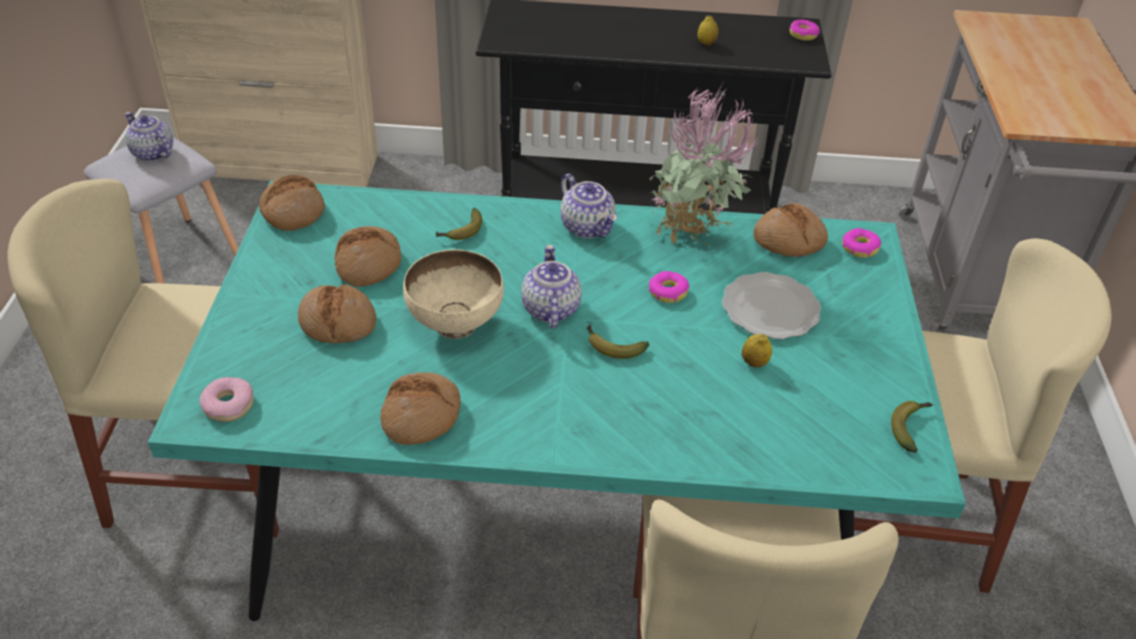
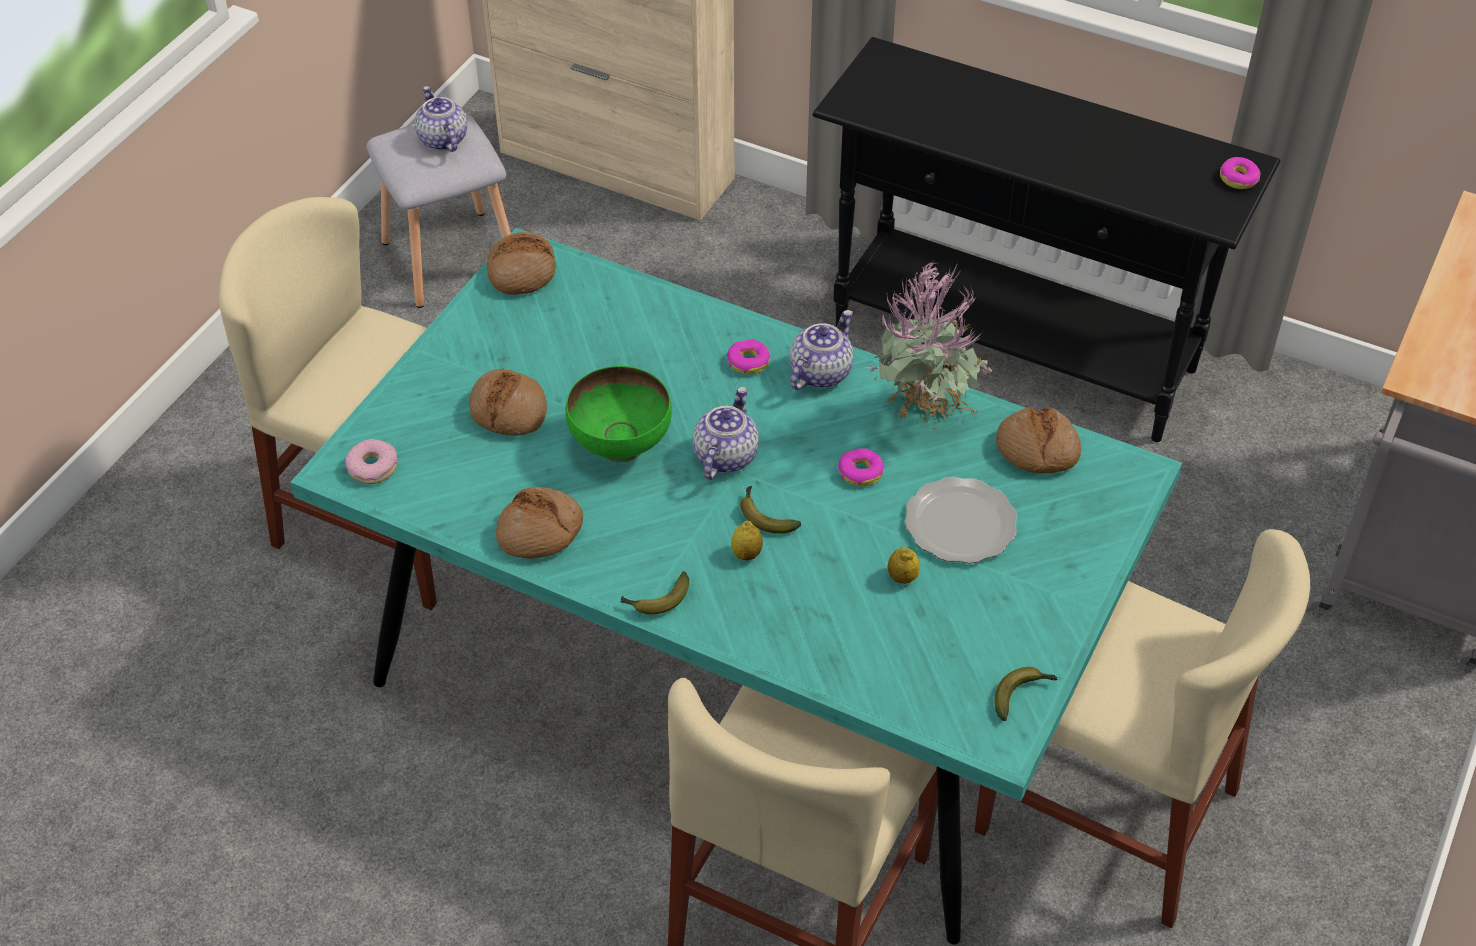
camera: 25 degrees right, 5 degrees up
(368, 264) = (568, 354): bread -> none
(454, 325) = (620, 446): beige bowl -> green bowl
(461, 232) = (681, 342): banana -> banana (656, 601)
(588, 227) = (820, 372): teapot -> teapot turned 135 degrees counterclockwise
(706, 43) = (1101, 163): lemon -> lemon (746, 554)
(859, 248) = (1114, 481): donut -> donut (748, 362)

